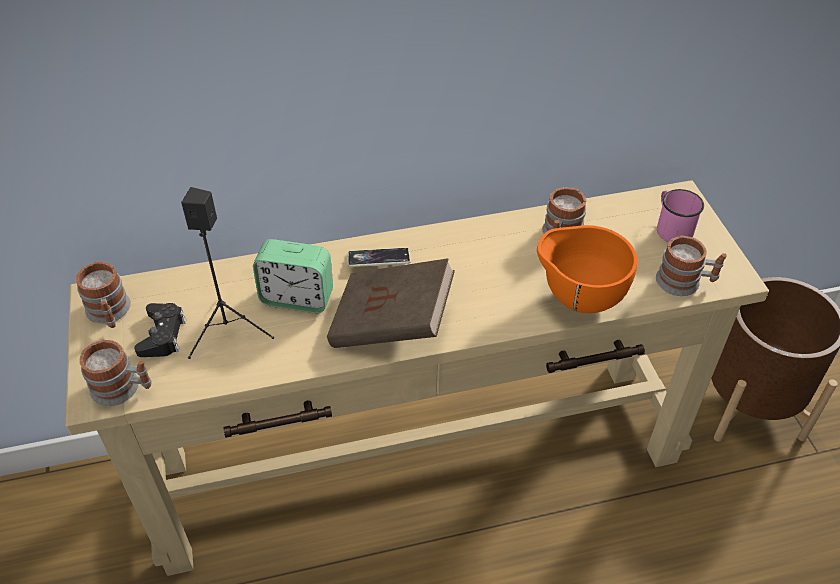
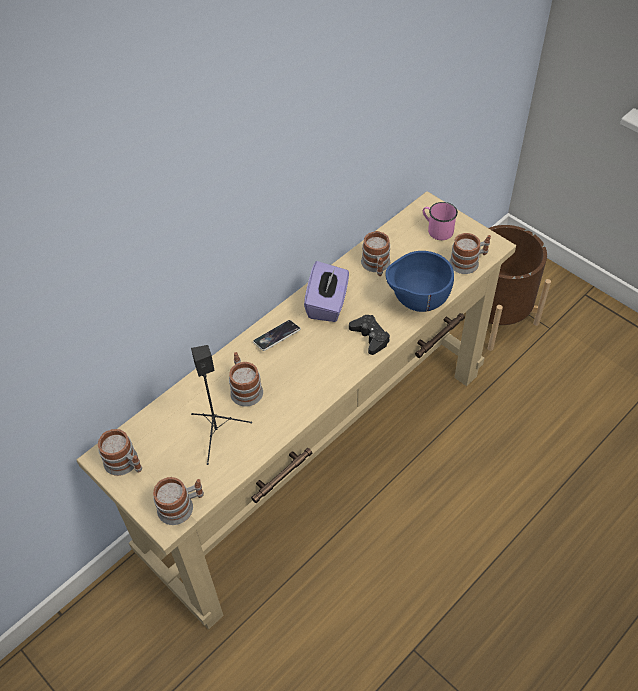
camera: 30 degrees left, 5 degrees up
(162, 335) = (176, 459): black game controller -> black game controller (370, 337)
(297, 298) = (245, 388): alarm clock -> mug
(391, 325) = (319, 375): brown book -> none
(466, 251) = (327, 304): none -> purple tissue box
(578, 299) = (416, 302): orange bowl -> blue bowl

